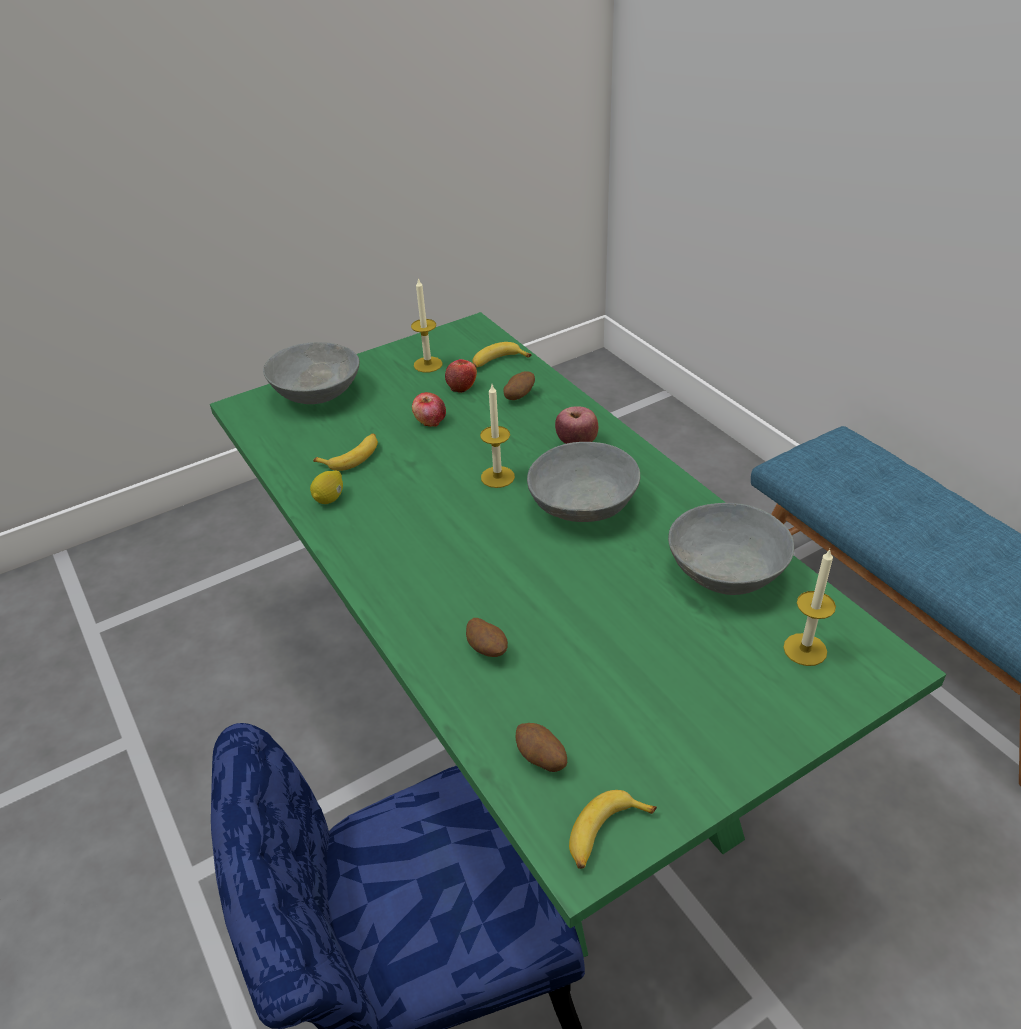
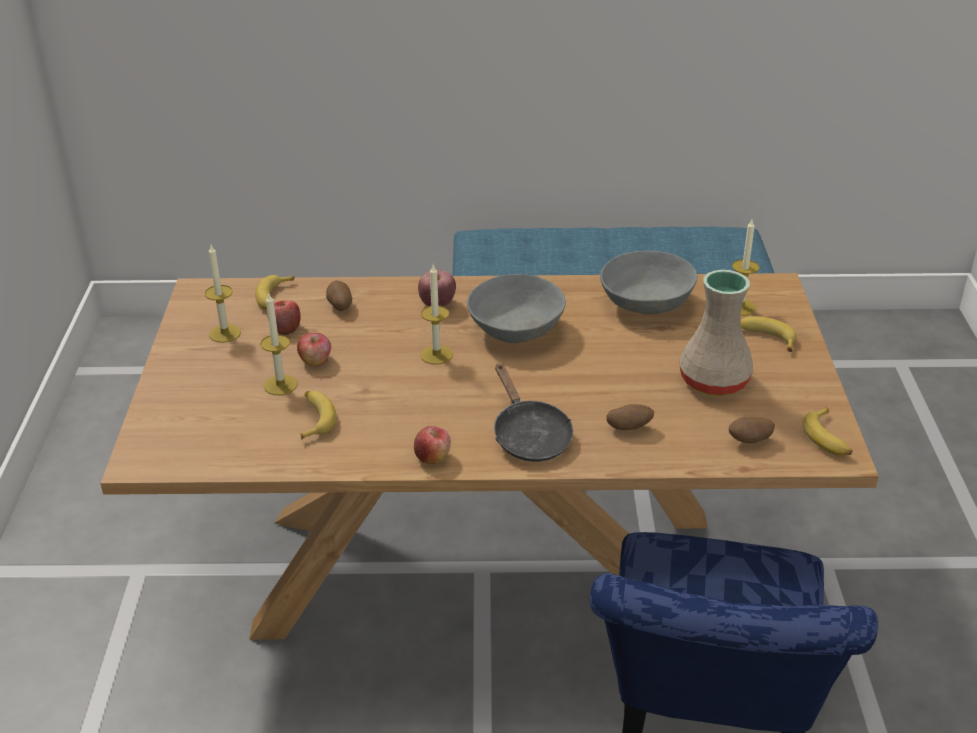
camera: 60 degrees left, 5 degrees down
(316, 394) = (182, 410): grey bowl -> none
(330, 498) = (362, 449): lemon -> none
(346, 541) = (432, 457): none -> apple
(383, 420) = (280, 385): none -> candle
(421, 585) = (529, 436): none -> black frying pan
(517, 709) = (489, 574): green dining table -> brown dining table
(630, 683) = (713, 380): none -> beige vase
(763, 696) = (765, 338): none -> banana

